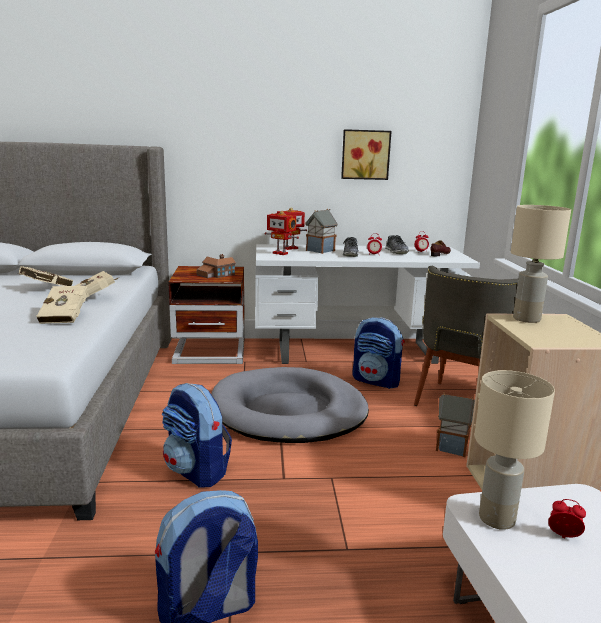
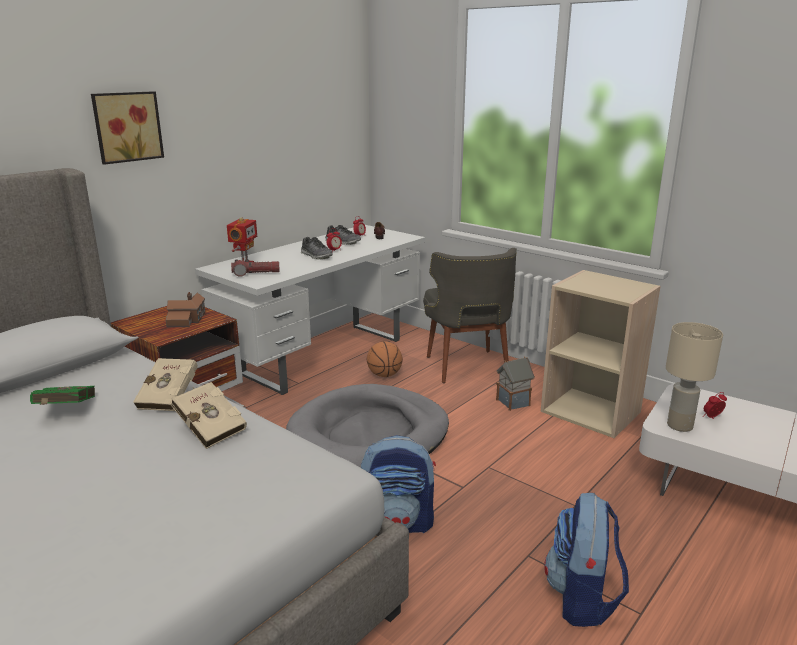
camera: 45 degrees left, 5 degrees up
(45, 288) = (65, 412): beige book -> green book
(280, 253) = (256, 273): toy robot -> flashlight
(320, 251) = (281, 259): toy house -> none
(365, 154) = (286, 143): picture -> picture (126, 127)
(376, 381) = (384, 375): backpack -> basketball
(526, 319) = (580, 282): beige table lamp -> none

